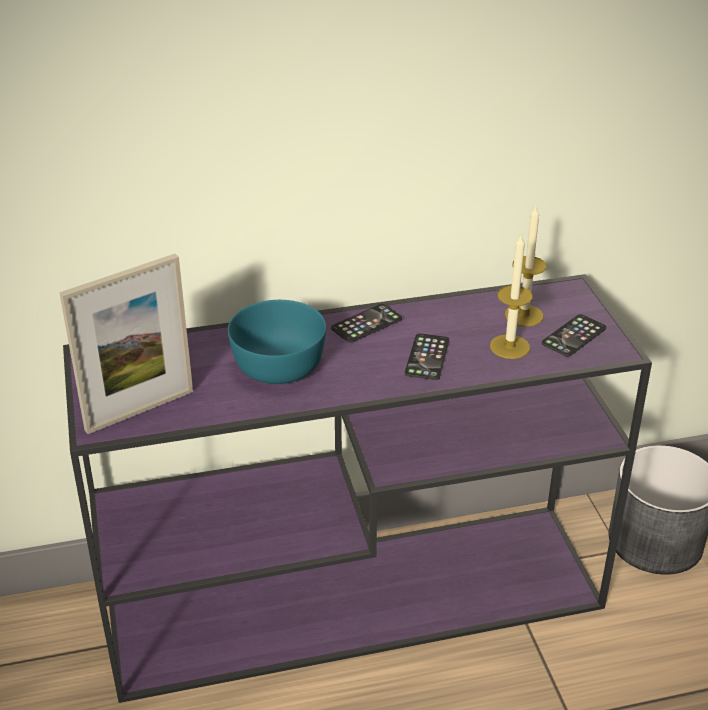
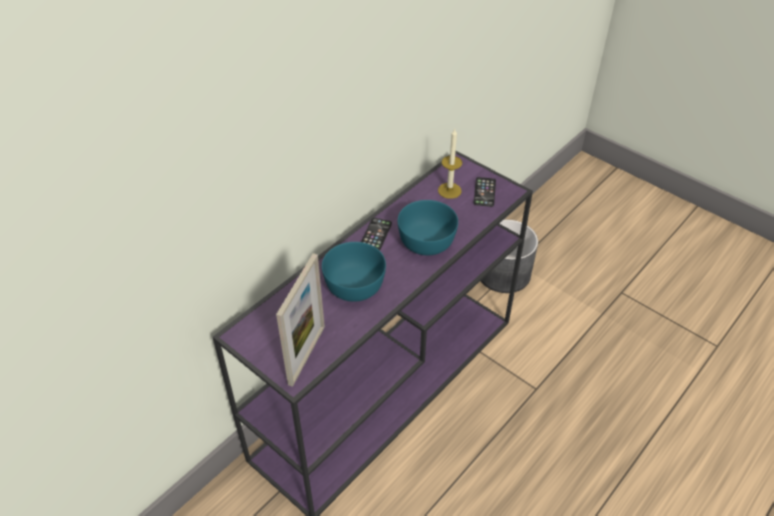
camera: 35 degrees left, 10 degrees up
(427, 357) = (426, 240): phone -> turquoise bowl
(509, 346) = (460, 213): candle -> none

